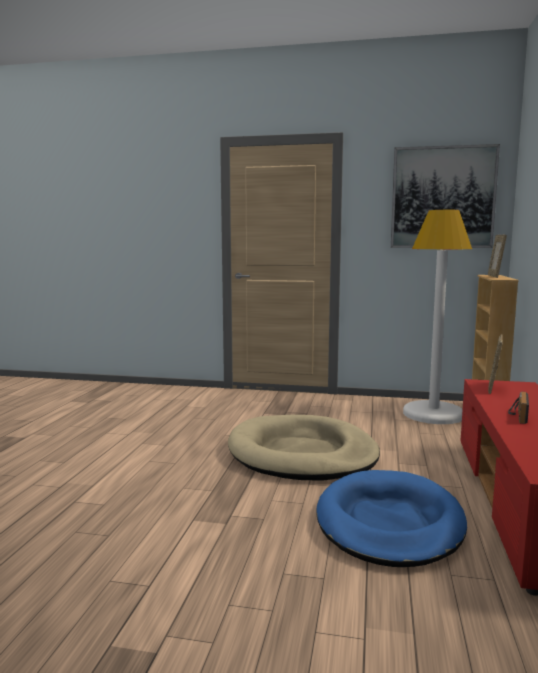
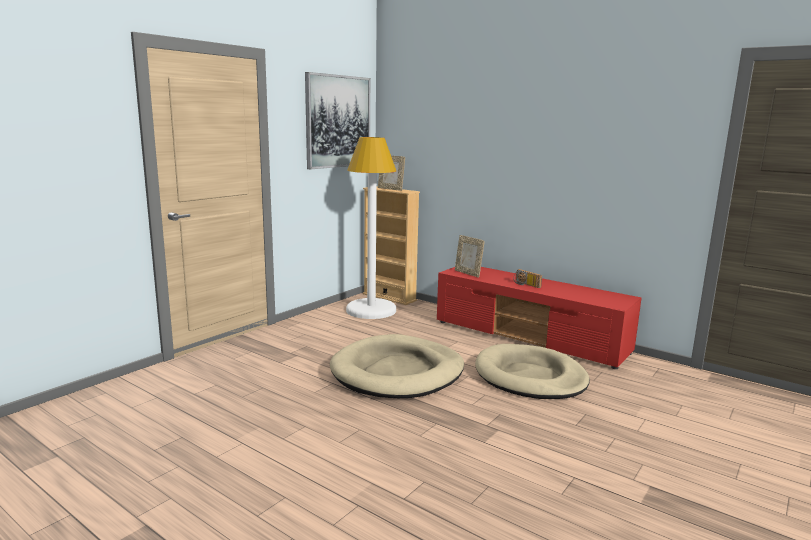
camera: 65 degrees left, 5 degrees up
(389, 523) = (530, 377): blue dog bed -> beige dog bed

